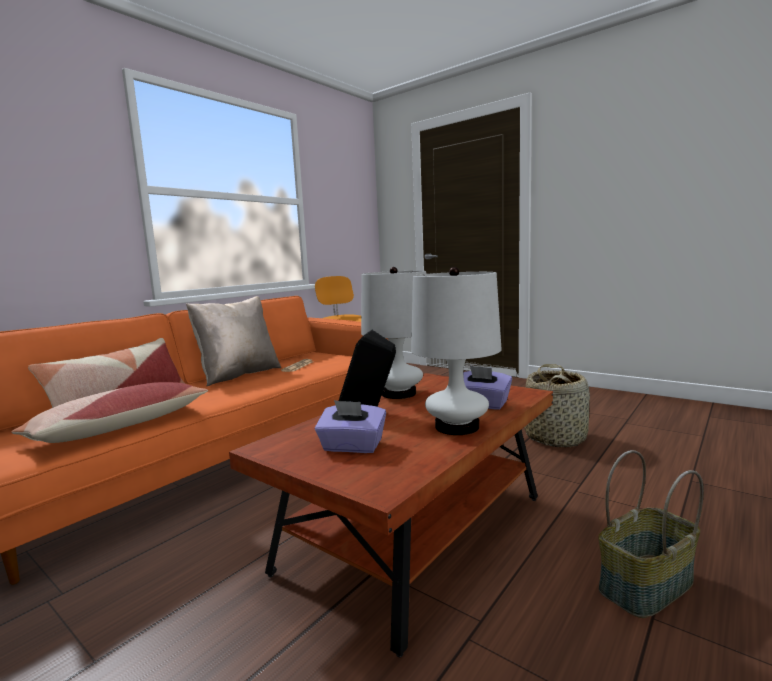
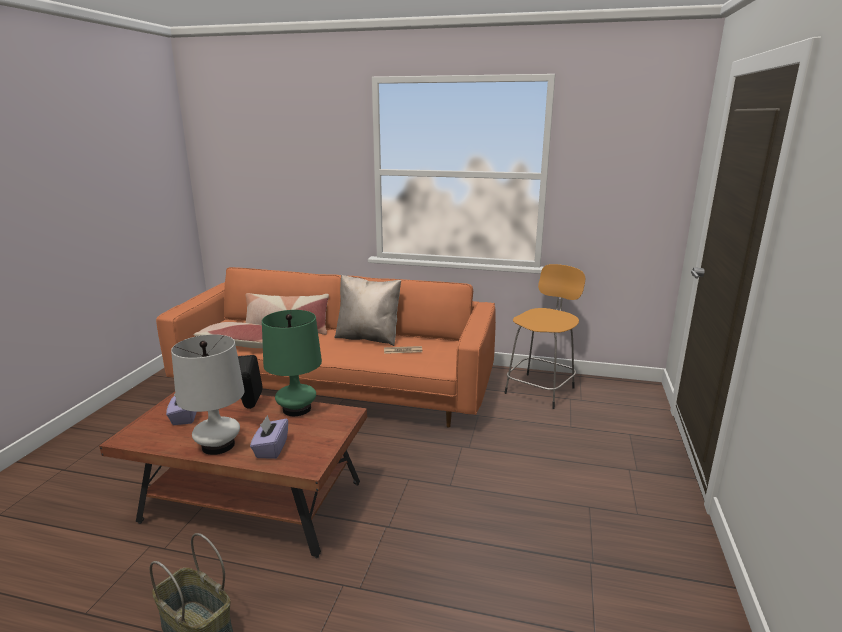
camera: 65 degrees right, 10 degrees up
(398, 393) = (296, 409): white table lamp -> green table lamp
(555, 437) = (475, 561): basket -> none

